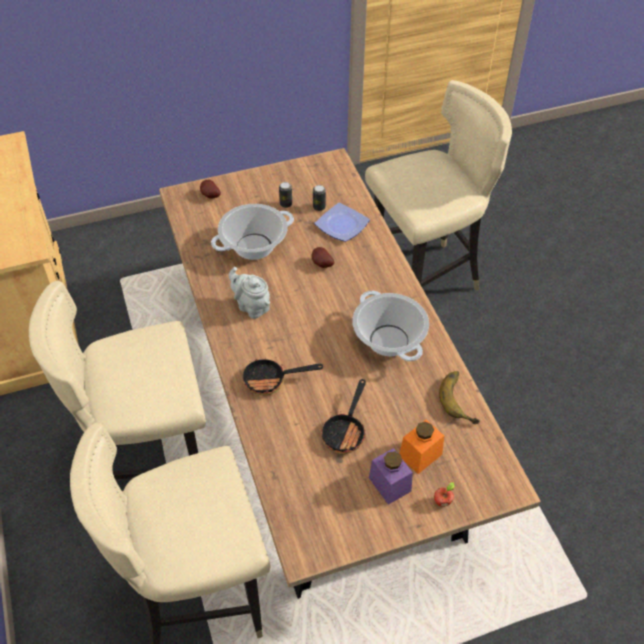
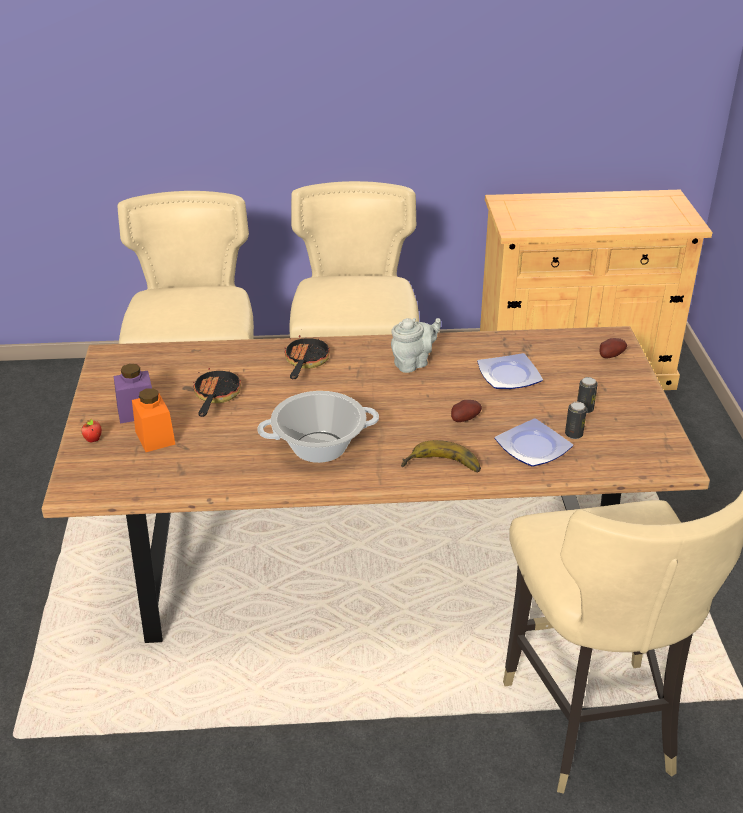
camera: 105 degrees right, 15 degrees down
(254, 246) = (510, 376): cooking pot -> plate
(346, 431) = (215, 397): frying pan -> frying pan turned 60 degrees clockwise
(462, 399) = (205, 484): banana -> banana (441, 468)

